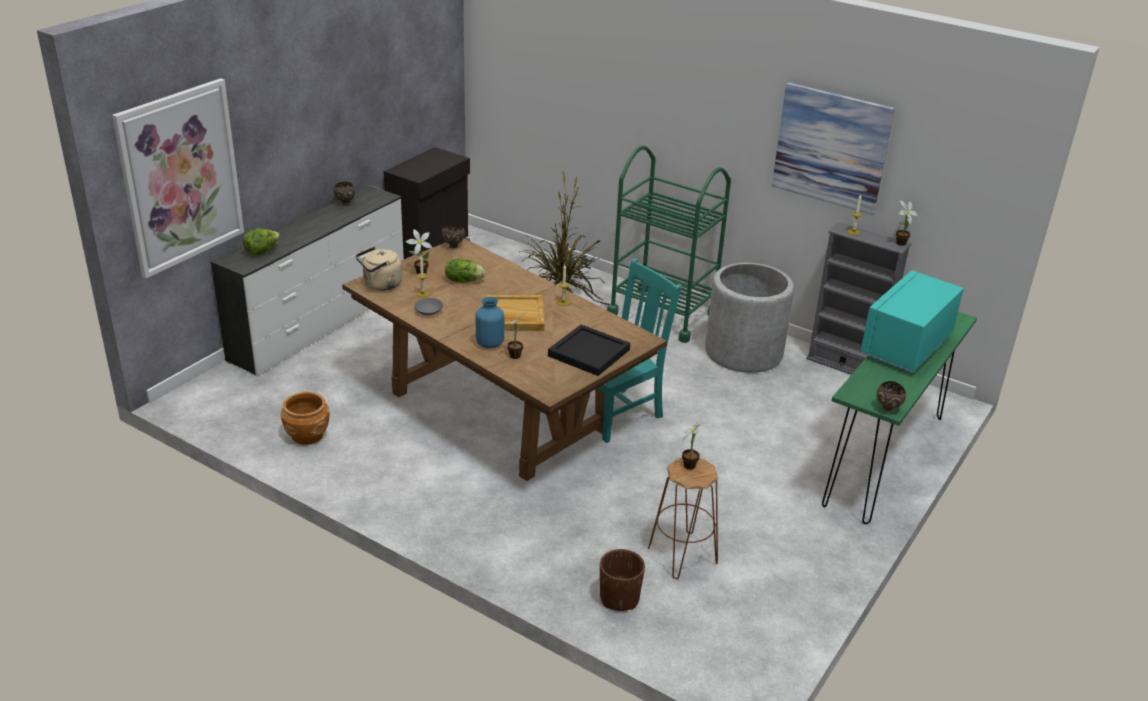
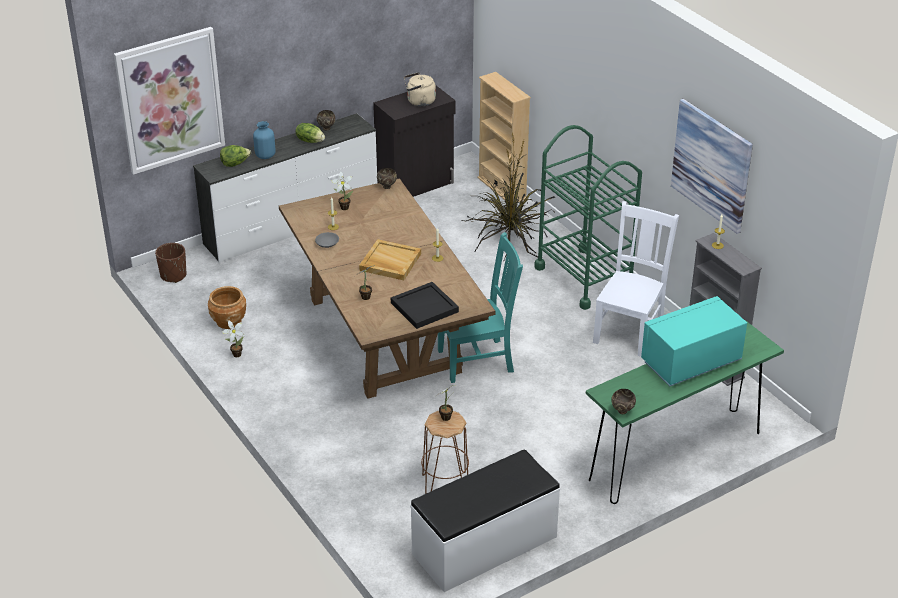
camera: 25 degrees right, 5 degrees up
(380, 285) = (306, 212): beige kettle -> beige kettle (419, 101)
(463, 280) = (373, 221): lettuce -> lettuce (310, 140)
(490, 344) = (354, 283): blue vase -> blue vase (265, 156)
(521, 250) = (502, 188): none -> beige bookcase
(619, 598) = (375, 506): brown planter -> brown planter (173, 275)
(743, 352) = (629, 330): grey planter -> white chair
(774, 608) = (485, 546): none -> white bench
(899, 243) = (749, 266): potted plant -> potted plant (235, 354)

